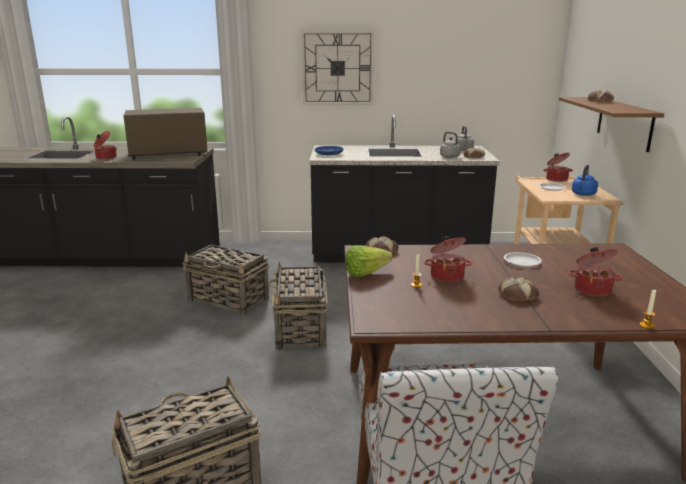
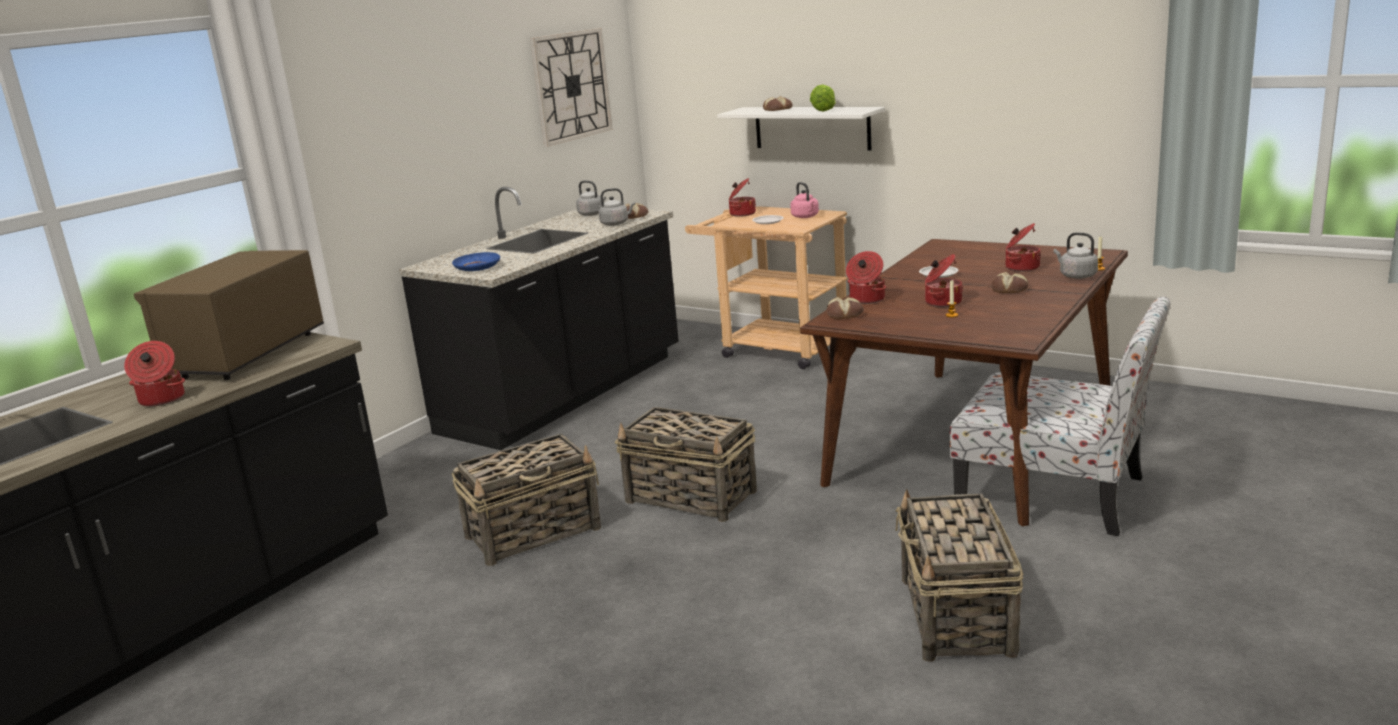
camera: 55 degrees left, 0 degrees up
(337, 68) = (405, 131): wall clock -> wall clock (571, 86)
(370, 273) = (901, 326): lettuce -> lettuce (825, 109)
(423, 251) = (866, 299): none -> cooking pot
(583, 194) = (805, 217): blue kettle -> pink kettle
(603, 318) = (1076, 276): none -> grey kettle
(624, 123) = (812, 128): brown shelf -> white shelf

